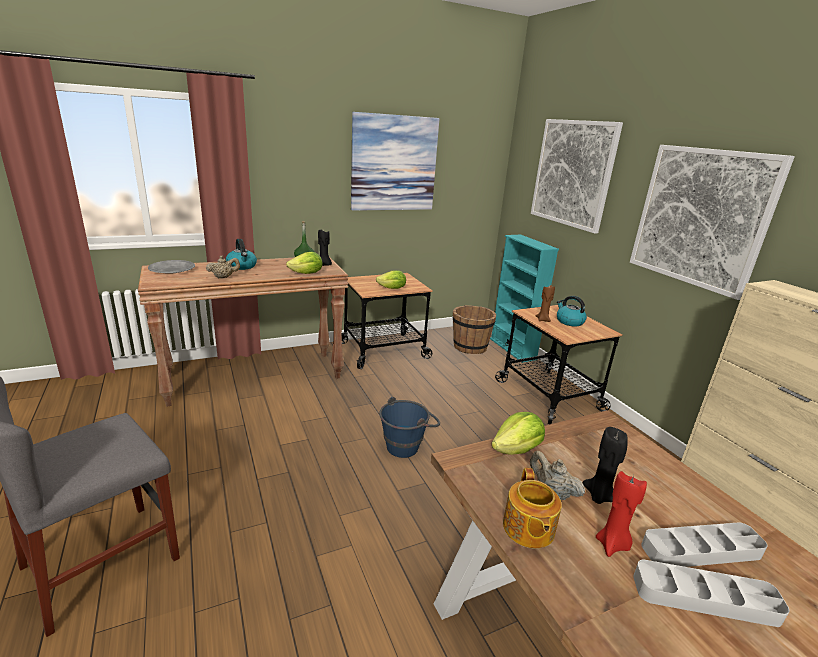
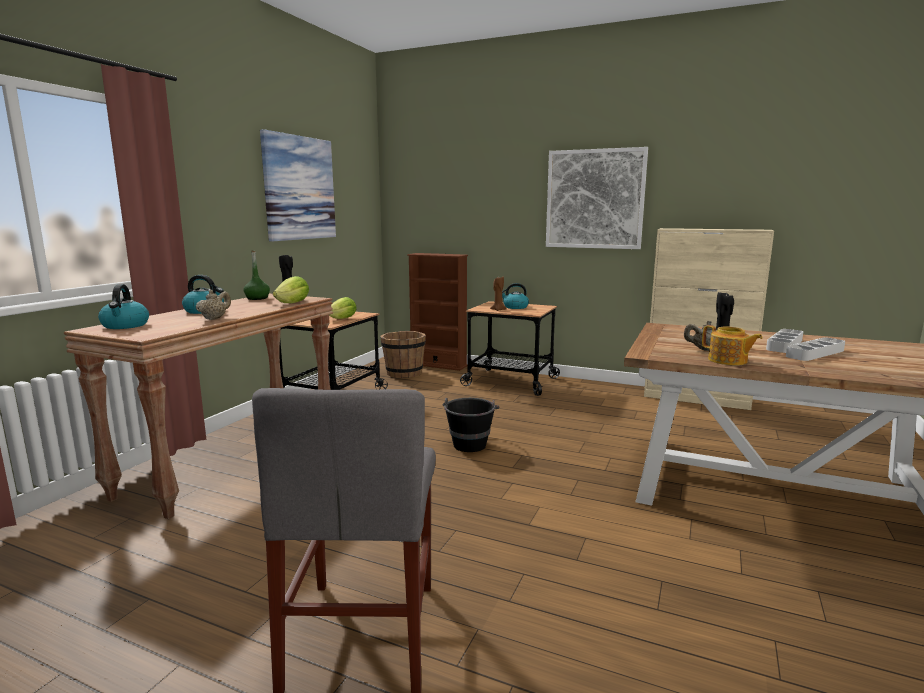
camera: 40 degrees left, 10 degrees down
(172, 269) = (125, 326): grey plate -> kettle
(407, 444) = (470, 442): blue bucket -> black bucket
(512, 349) = (438, 365): turquoise bookcase -> brown bookcase
(517, 450) = (654, 344): lettuce -> none
(573, 173) = (465, 186): picture -> none
(612, 545) = (761, 353): red candle -> none

